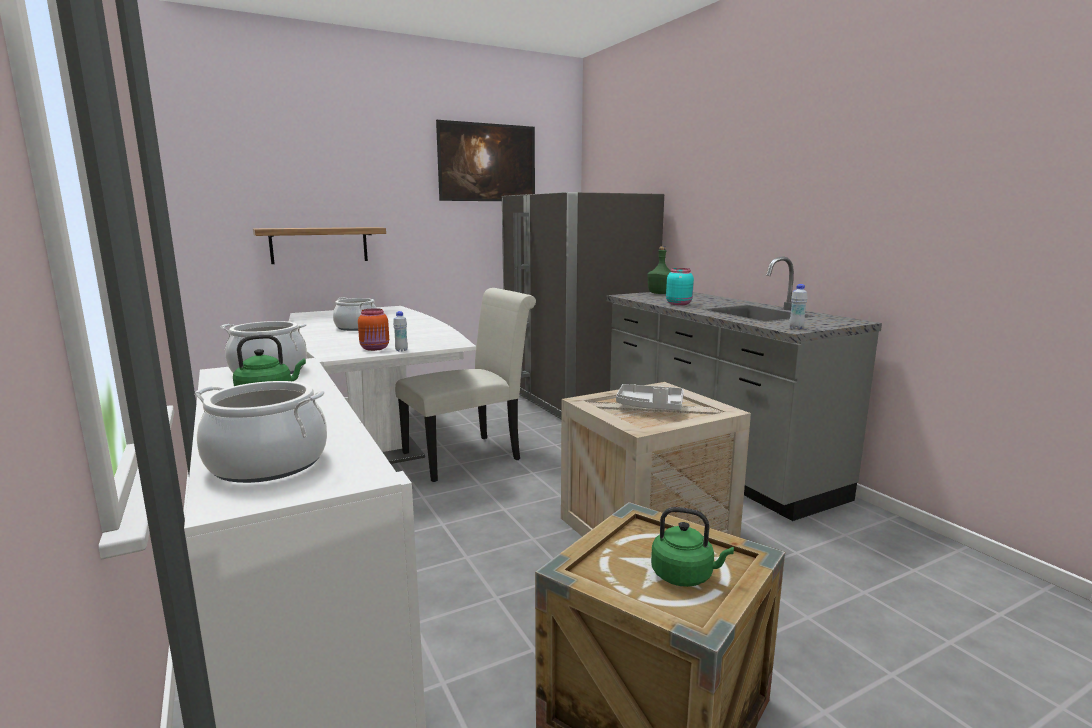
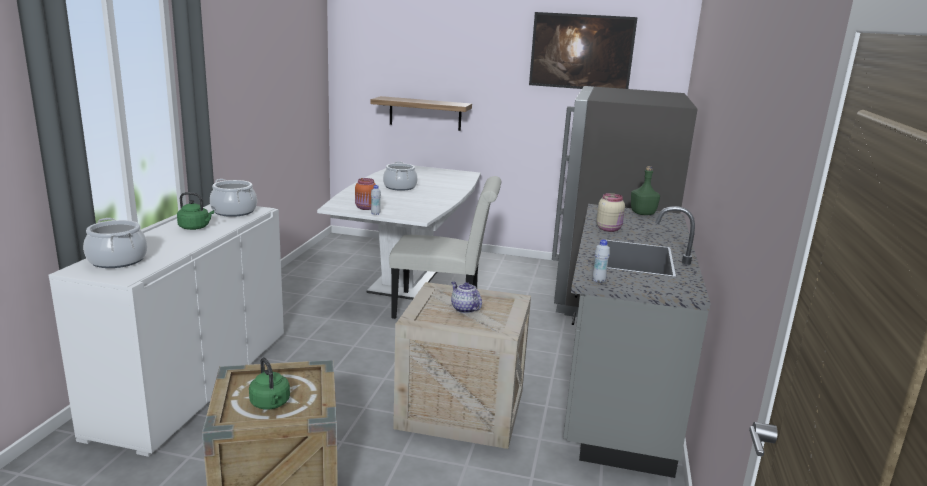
camera: 40 degrees right, 5 degrees up
(650, 406) = (464, 309): grey tray -> teapot
(679, 304) = (609, 229): turquoise jar -> beige jar

